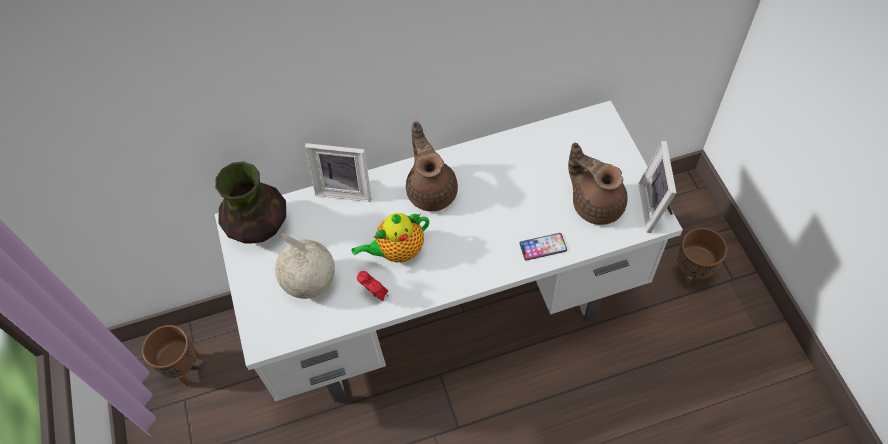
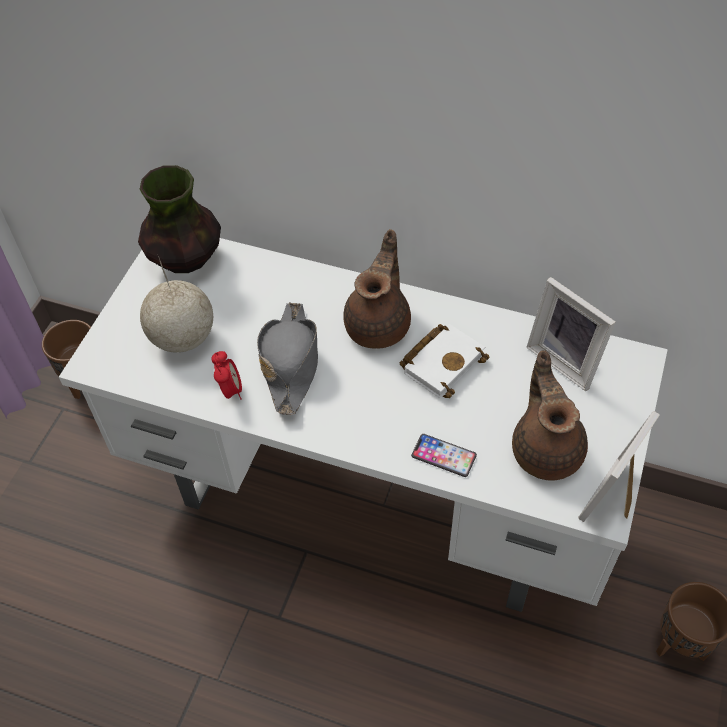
camera: 35 degrees right, 5 degrees down
(345, 188) = (296, 271): picture frame -> picture frame (566, 359)
(398, 251) = (291, 362): teapot -> grey hat
(491, 189) = (442, 361): none -> white book

